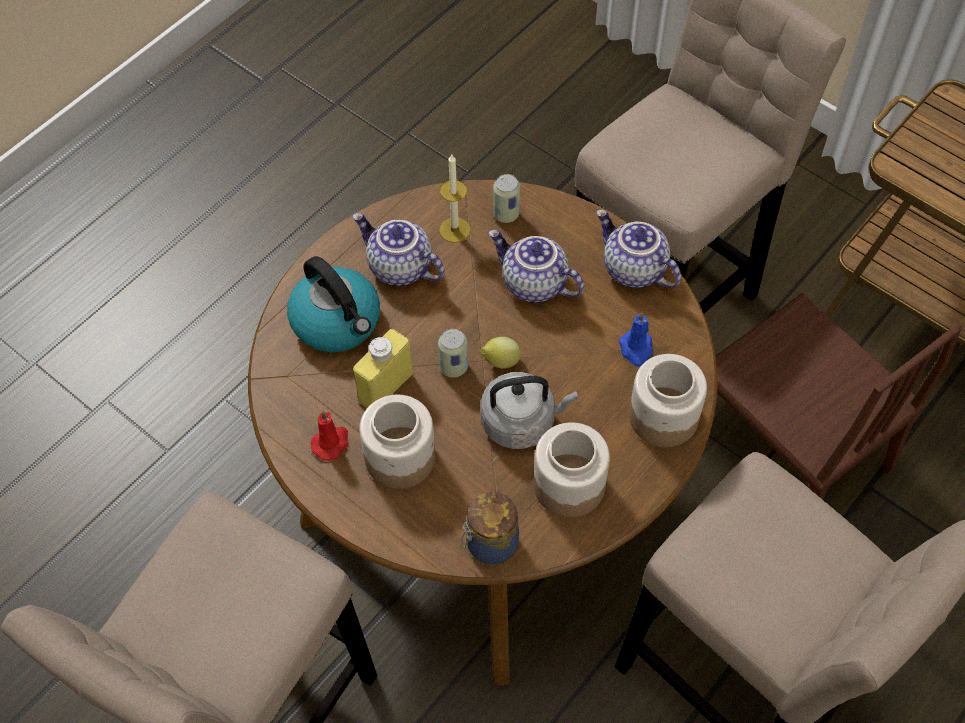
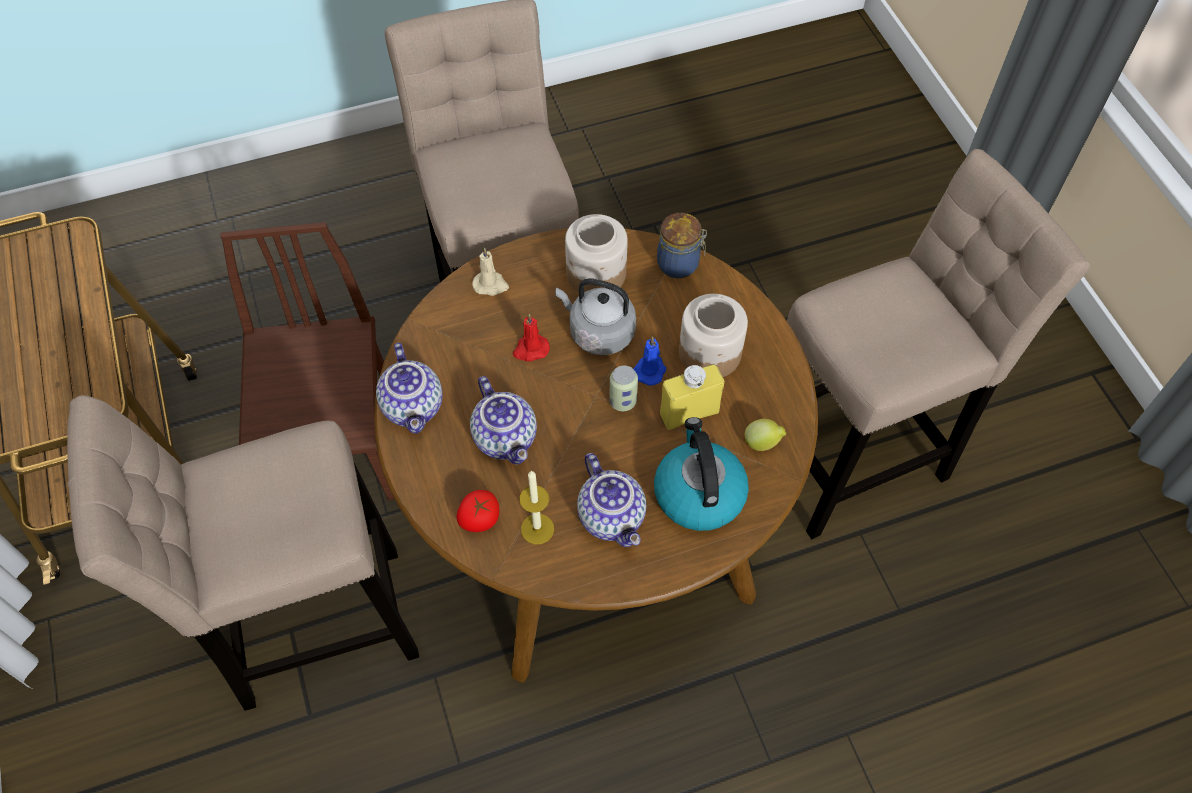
camera: 150 degrees left, 0 degrees up
(331, 443) = (758, 391): red candle -> red candle (530, 349)
(500, 362) = (582, 386): lemon -> lemon (762, 443)
(506, 214) = (479, 519): can -> tomato
(636, 349) = (468, 341): blue candle -> blue candle (650, 370)
(662, 416) = (491, 285): jar -> beige candle

